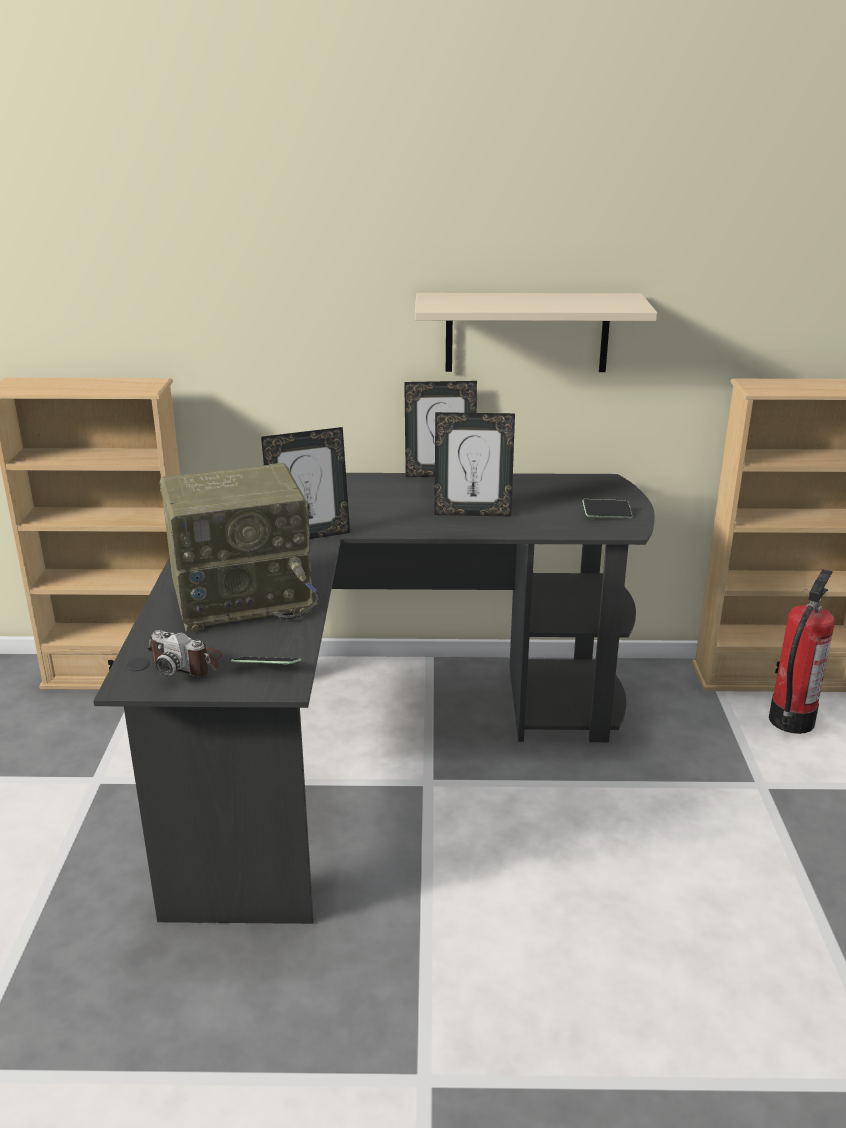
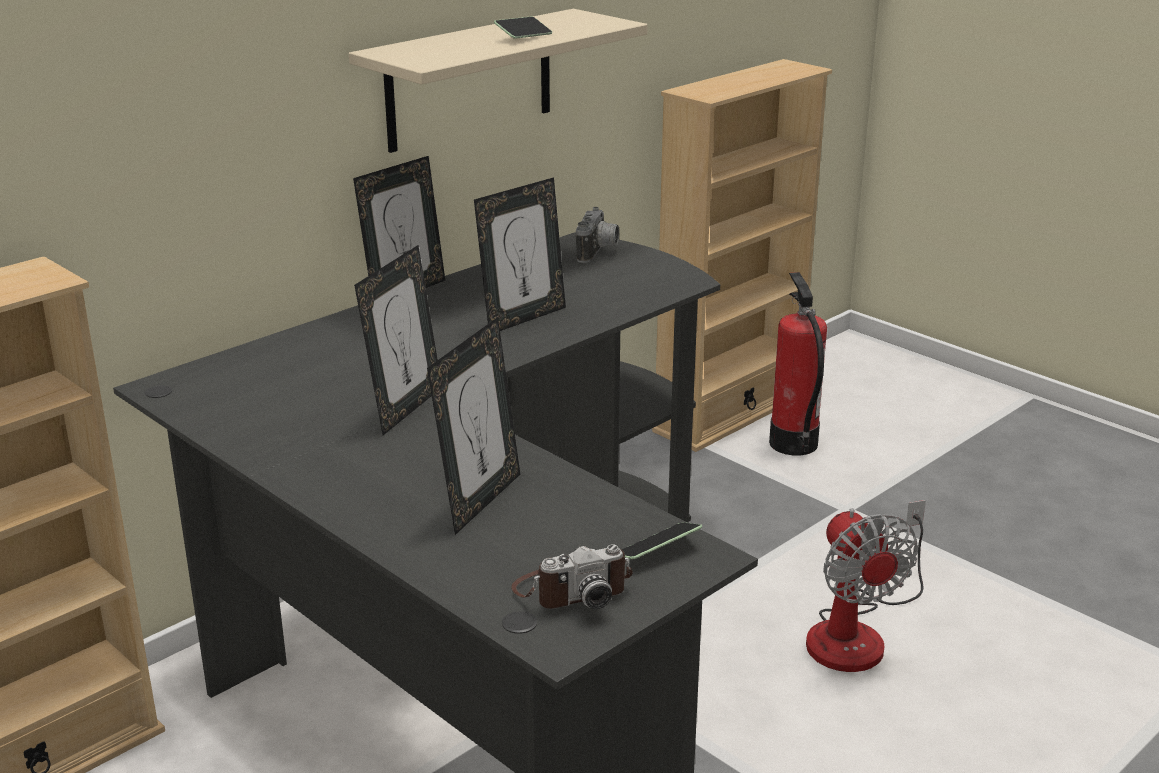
camera: 45 degrees left, 0 degrees up
(244, 598) = (479, 501): radio -> picture frame
(605, 491) = (598, 252): none -> camera
(606, 515) = (645, 274): phone -> phone (523, 37)
(633, 867) = (857, 632): none -> fan

